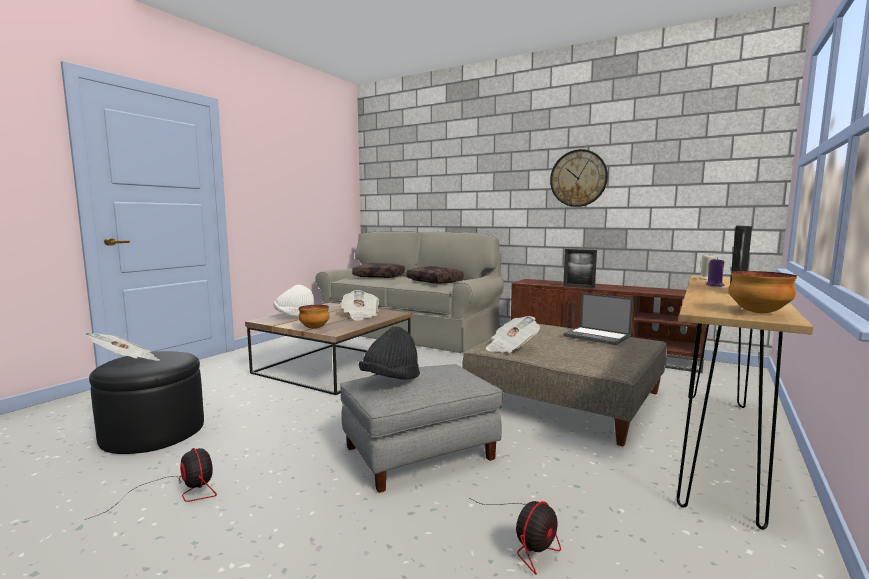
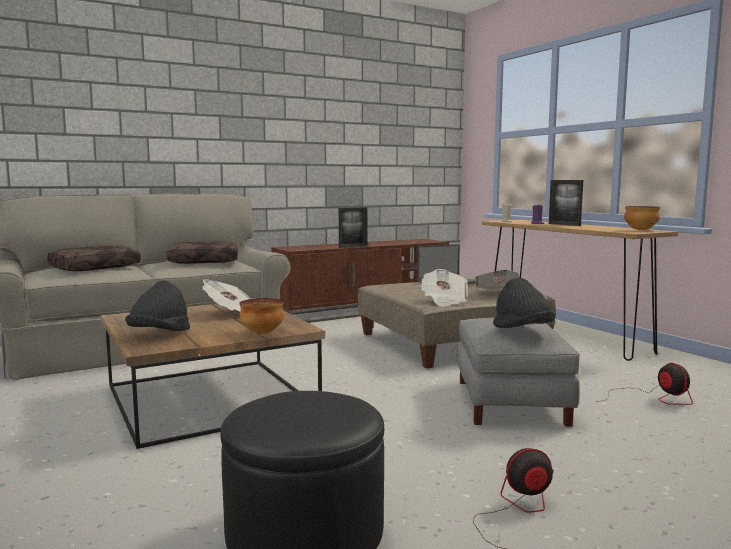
camera: 60 degrees left, 0 degrees up
(126, 362) = (303, 421): newspaper -> newspaper (496, 293)
(294, 316) = (159, 334): white hat -> black hat
(578, 178) = (318, 133): wall clock -> none

